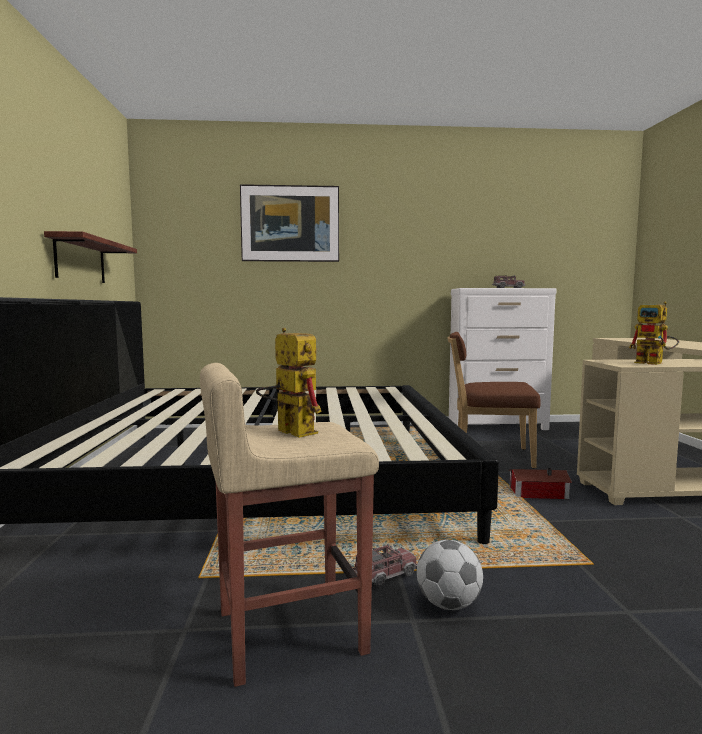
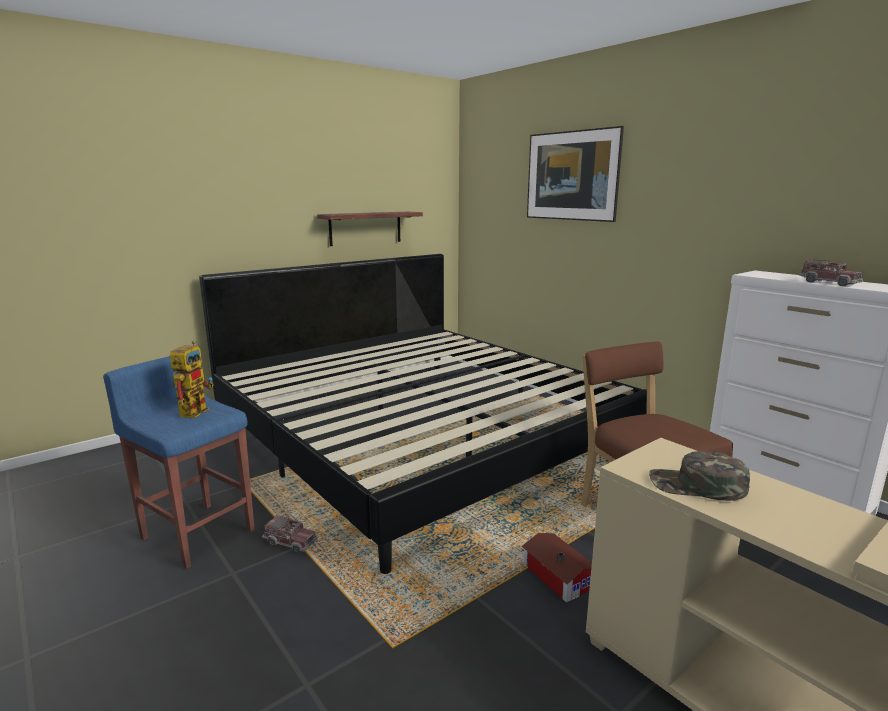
camera: 55 degrees right, 10 degrees up
(287, 632) = (197, 533): beige stool -> blue stool
(448, 604) = (262, 582): football -> none
(655, 363) = (697, 485): toy robot -> green cap

